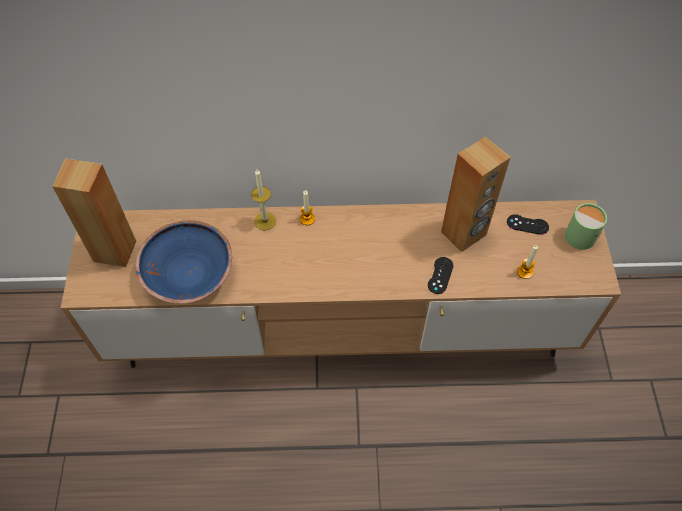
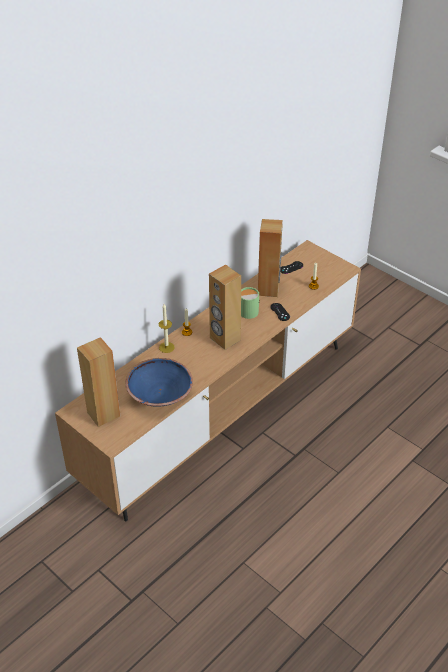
camera: 45 degrees left, 15 degrees down
(335, 261) = (224, 339): none -> brown speaker
(582, 234) = (318, 256): green mug -> green mug (248, 310)

